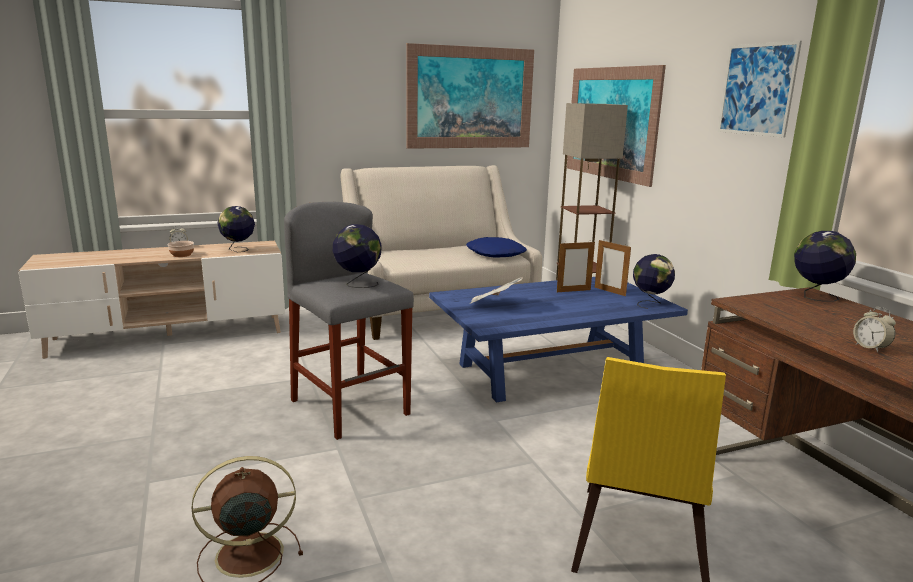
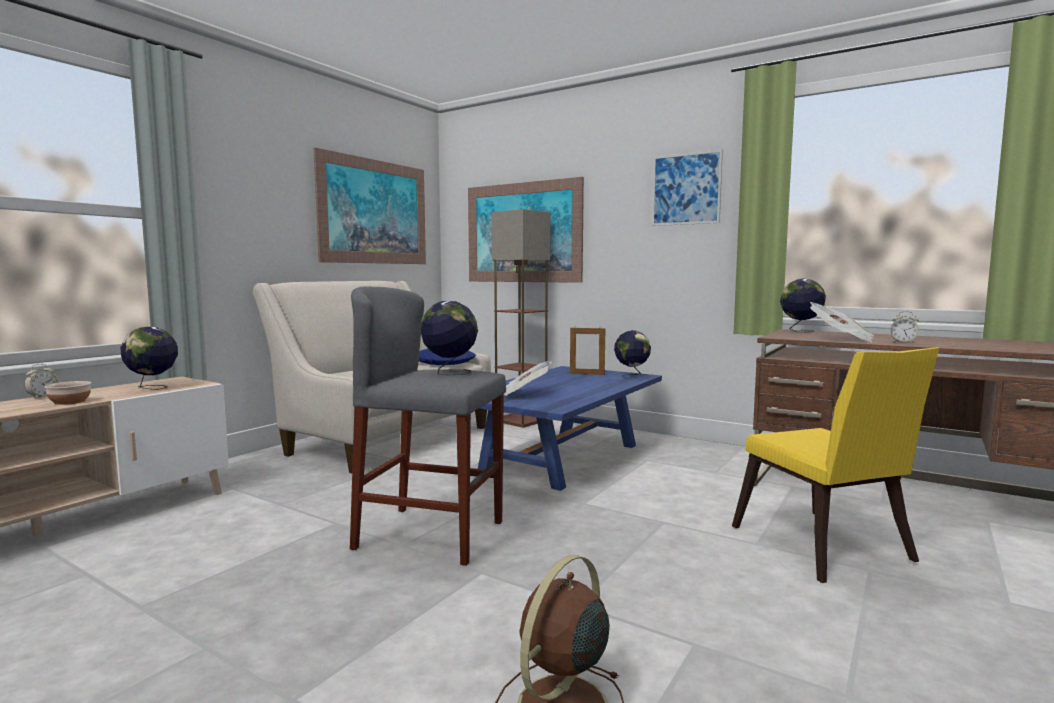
camera: 35 degrees left, 10 degrees down
(573, 291) = (560, 377): picture frame -> none
(807, 323) = (841, 339): none -> newspaper

